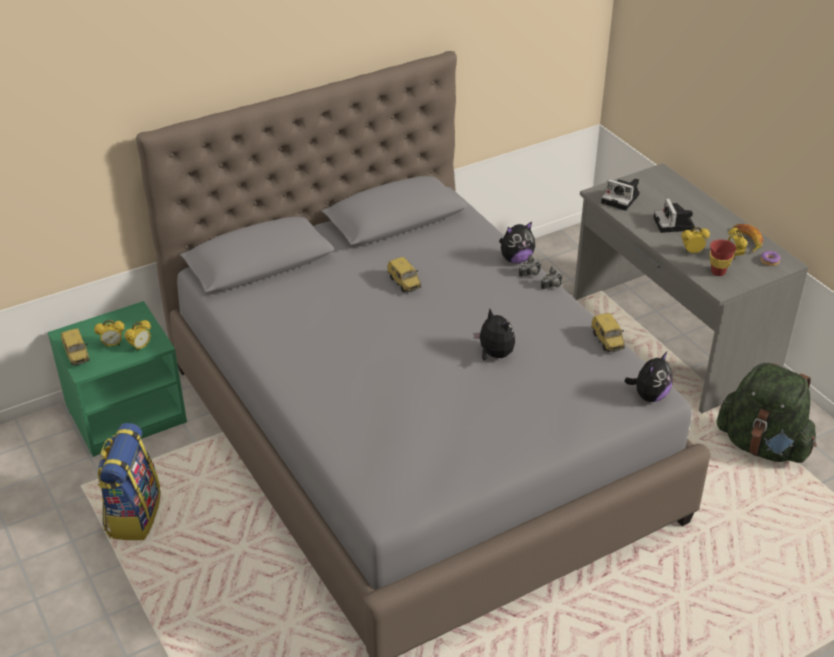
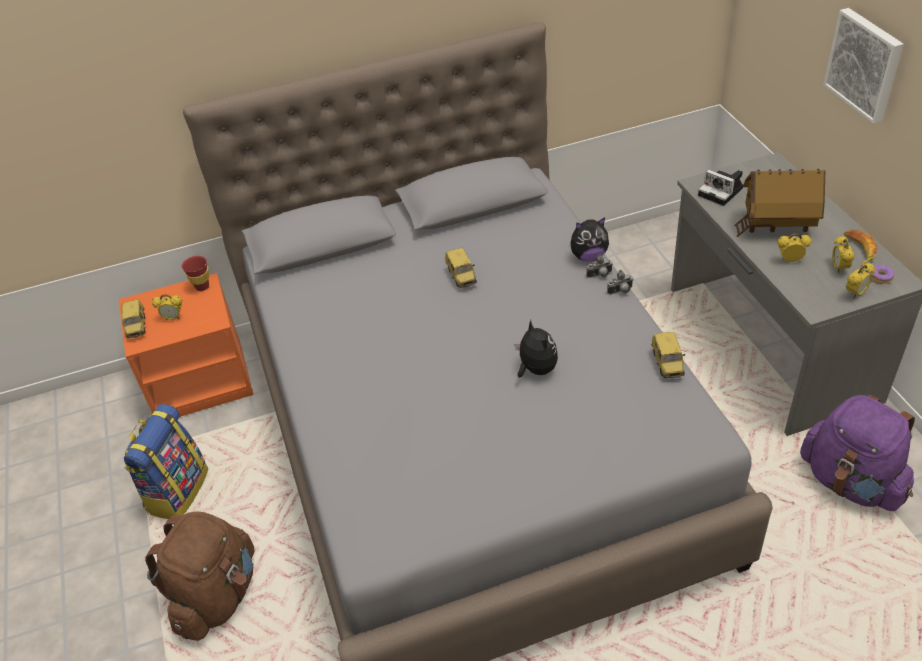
camera: 15 degrees right, 5 degrees up
(127, 413) = (201, 380): green nightstand -> orange nightstand
(140, 347) = (198, 322): alarm clock -> alarm clock (855, 293)
(204, 600) = (217, 596): none -> brown backpack
(649, 396) = (701, 438): plush toy -> none
(674, 224) = (776, 225): camera -> toy house
(718, 272) = (815, 287): red cup -> red cup (202, 287)
(739, 81) = (865, 64): none -> picture
(762, 445) = (851, 482): green backpack -> purple backpack

